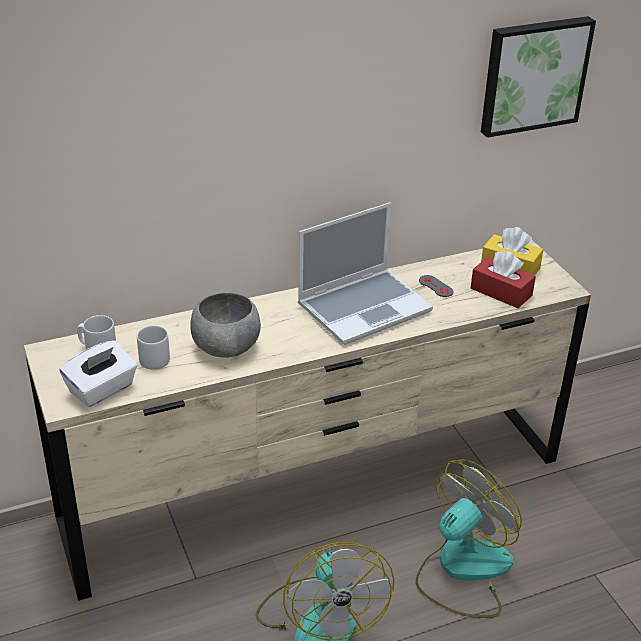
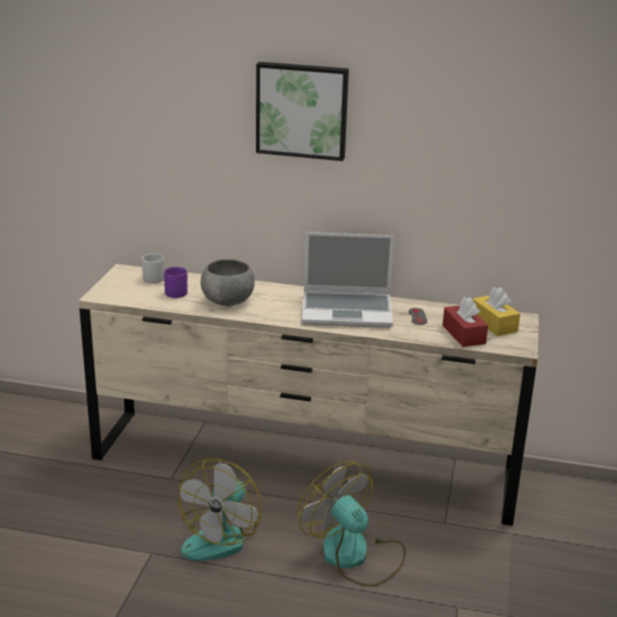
camera: 35 degrees right, 10 degrees down
(102, 390) = (128, 296): white tissue box -> none
(154, 358) = (178, 292): grey mug -> purple mug
(463, 570) = (354, 556): fan -> fan turned 120 degrees counterclockwise
(533, 74) = (541, 160): picture -> picture (302, 110)

